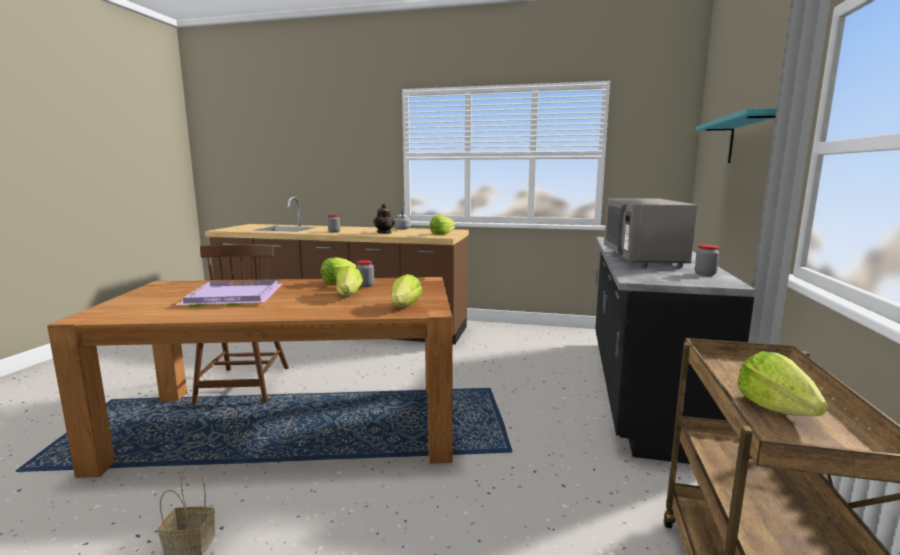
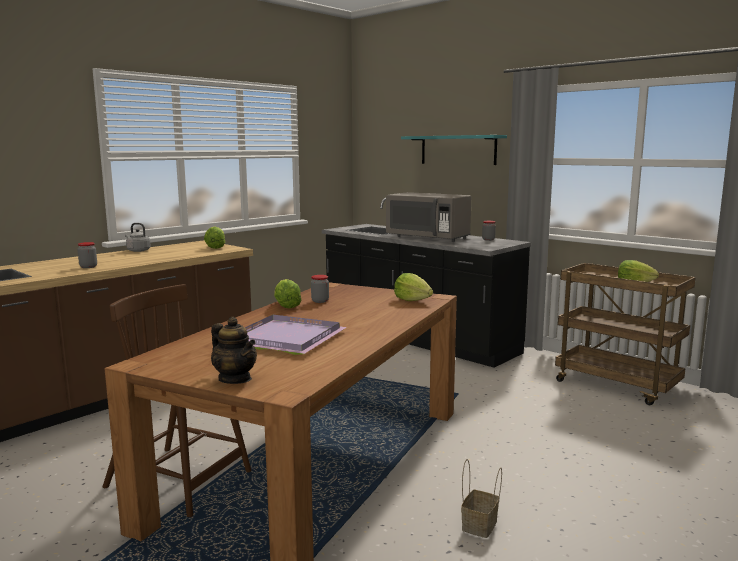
camera: 60 degrees left, 0 degrees up
(349, 295) = (350, 308): lettuce -> none
(384, 233) = (154, 257): teapot -> teapot (235, 379)

